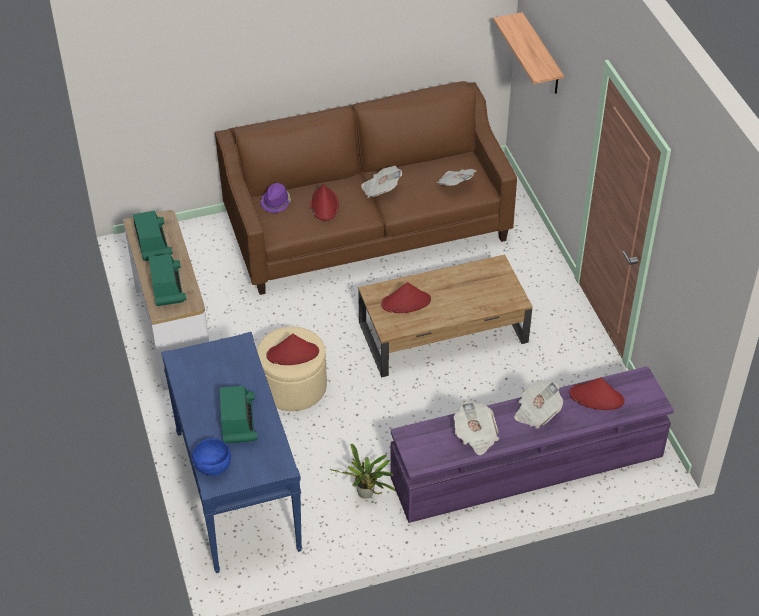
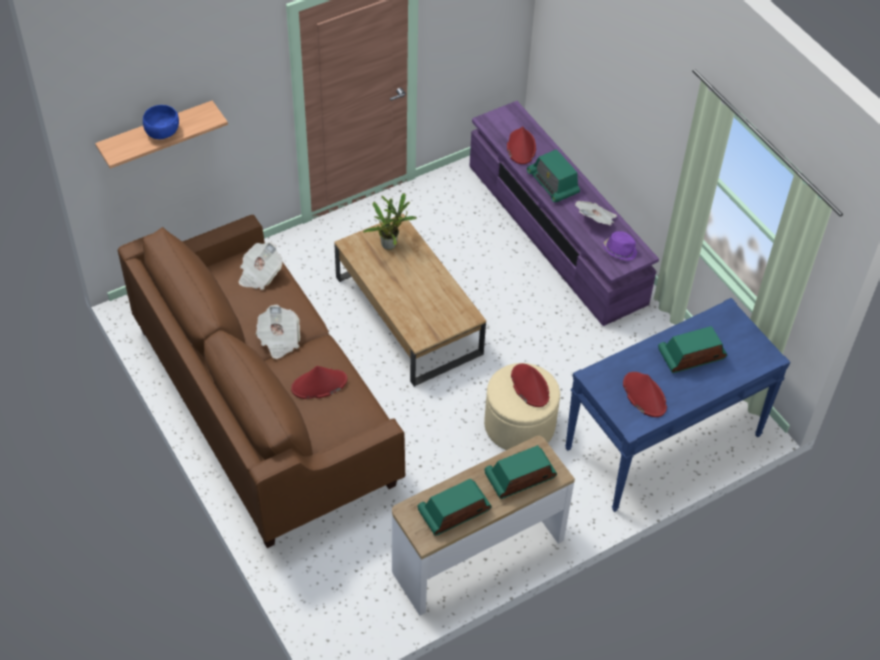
camera: 105 degrees left, 5 degrees up
(212, 466) = (750, 363): blue bowl -> blue bowl (162, 132)
(276, 202) = (325, 431): purple hat -> purple hat (619, 250)
(366, 495) = (629, 341): potted plant -> potted plant (390, 244)
(406, 302) = (426, 309): red hat -> red hat (644, 395)
(536, 412) = (553, 184): newspaper -> radio

